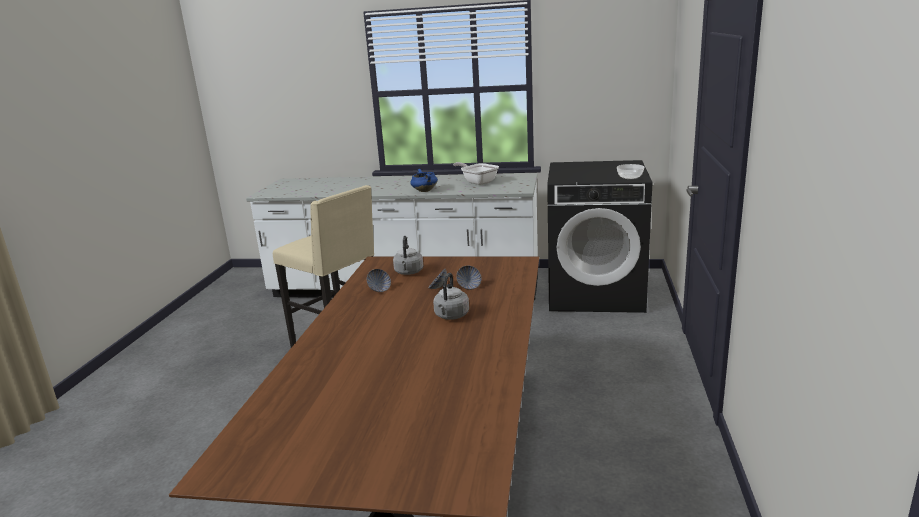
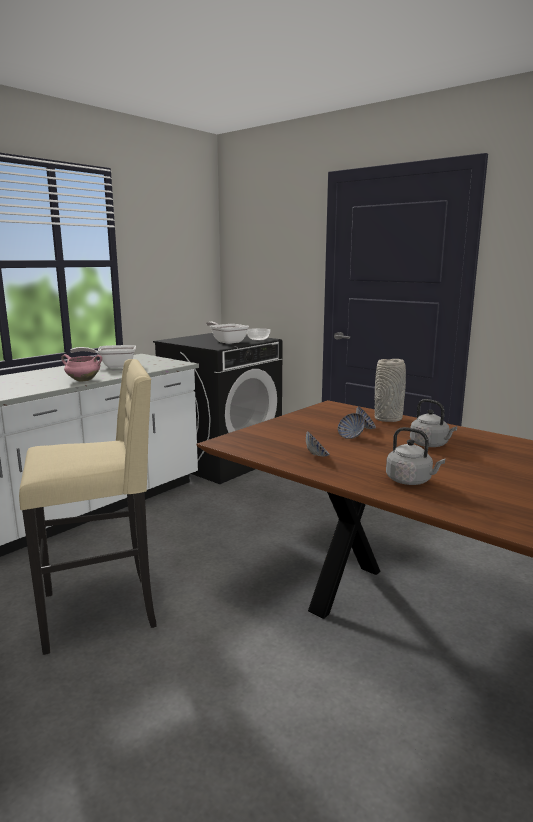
camera: 60 degrees left, 5 degrees down
(408, 272) = (287, 438): grey kettle -> grey kettle (411, 481)
(424, 191) = (83, 380): blue cooking pot -> pink cooking pot
(510, 287) = (388, 419): none -> grey vase
(593, 175) = (227, 342): none -> frying pan

